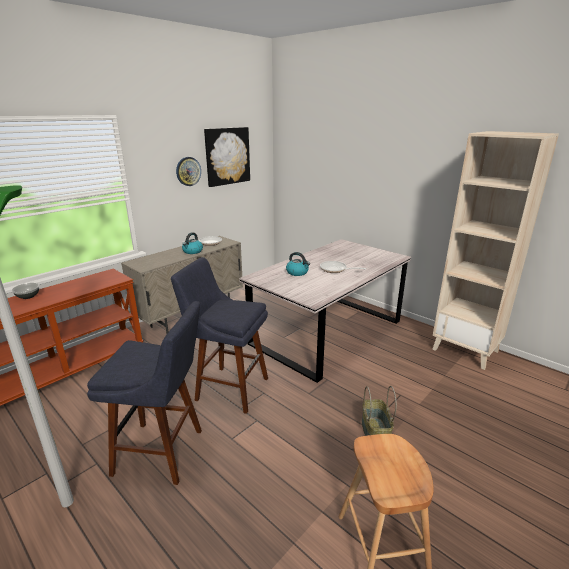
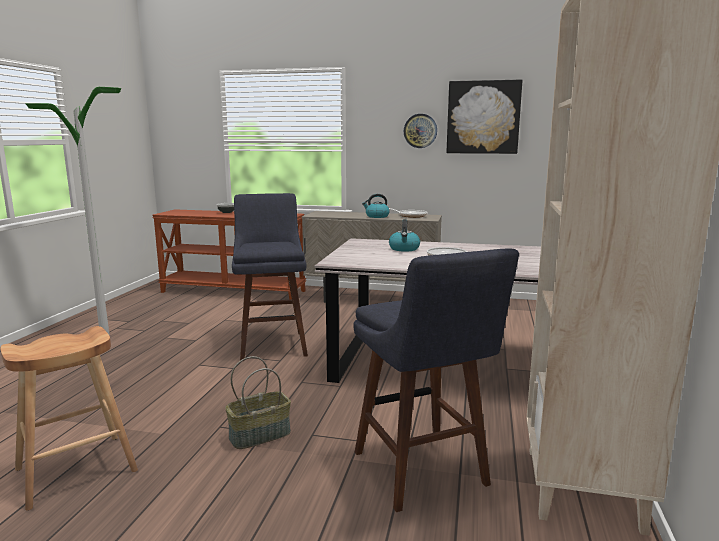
camera: 60 degrees right, 10 degrees down
(164, 452) = (167, 346): blue stool -> blue stool (423, 473)

